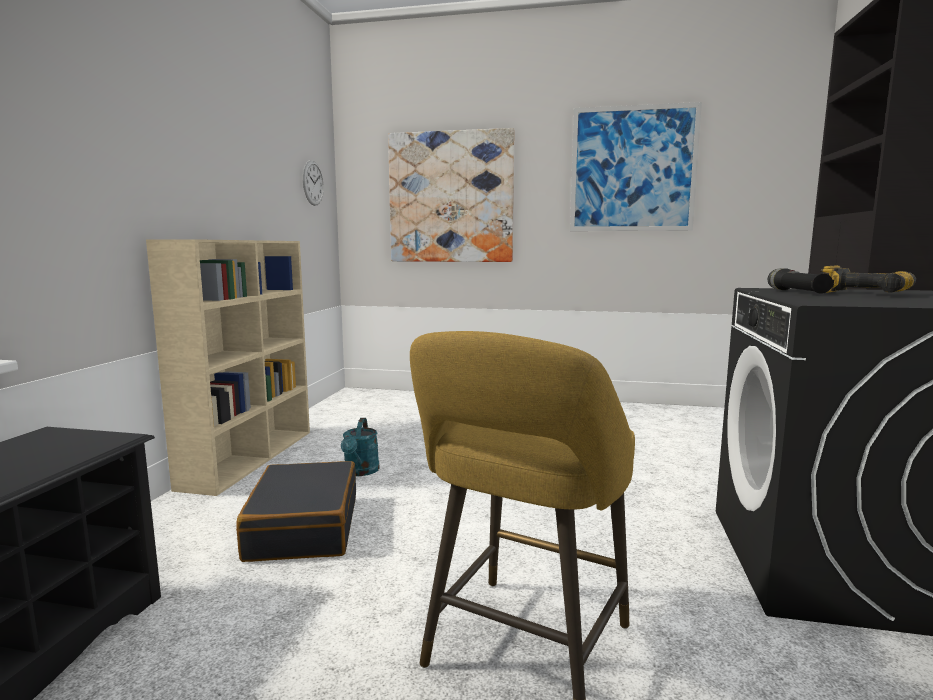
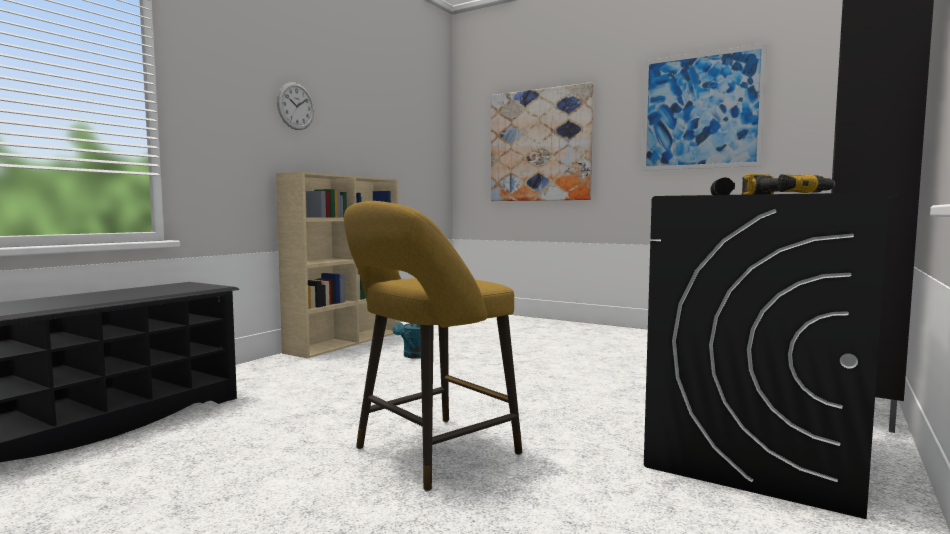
camera: 20 degrees right, 5 degrees down
(303, 527) = (347, 379): black suitcase -> none
(313, 183) = (427, 137): wall clock -> wall clock (295, 106)

